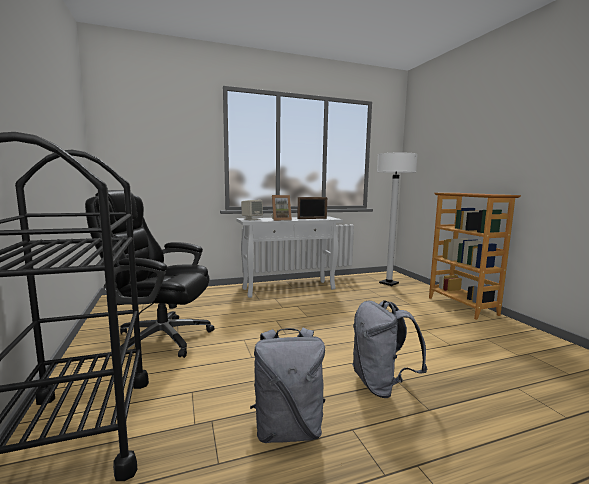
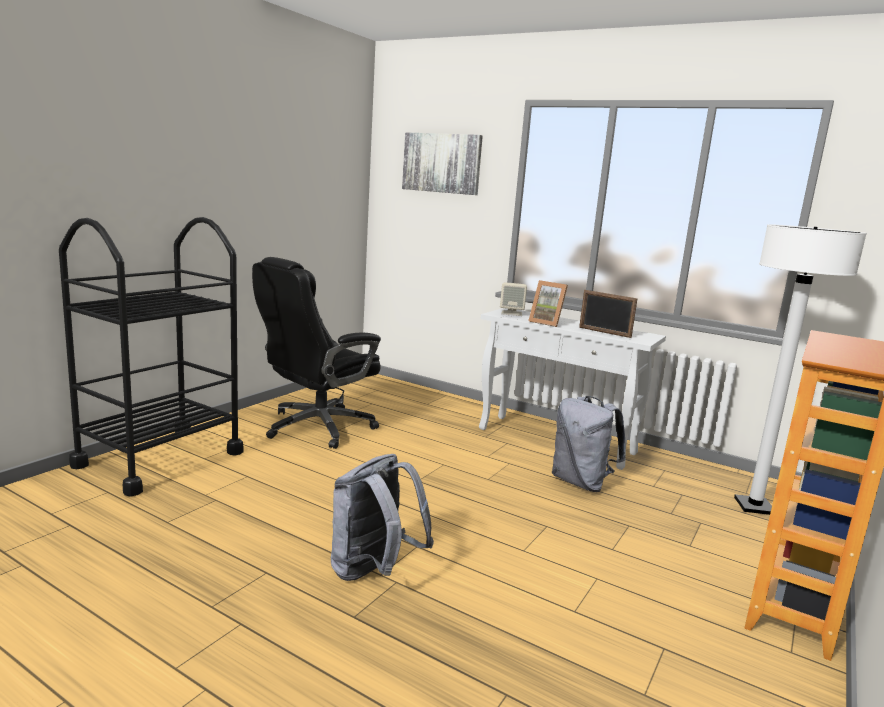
camera: 50 degrees right, 5 degrees up
(160, 338) = (317, 427): black office chair -> black office chair turned 105 degrees counterclockwise
(161, 125) = (442, 163): none -> picture
(288, 429) = (235, 538): grey backpack -> grey backpack (581, 483)

